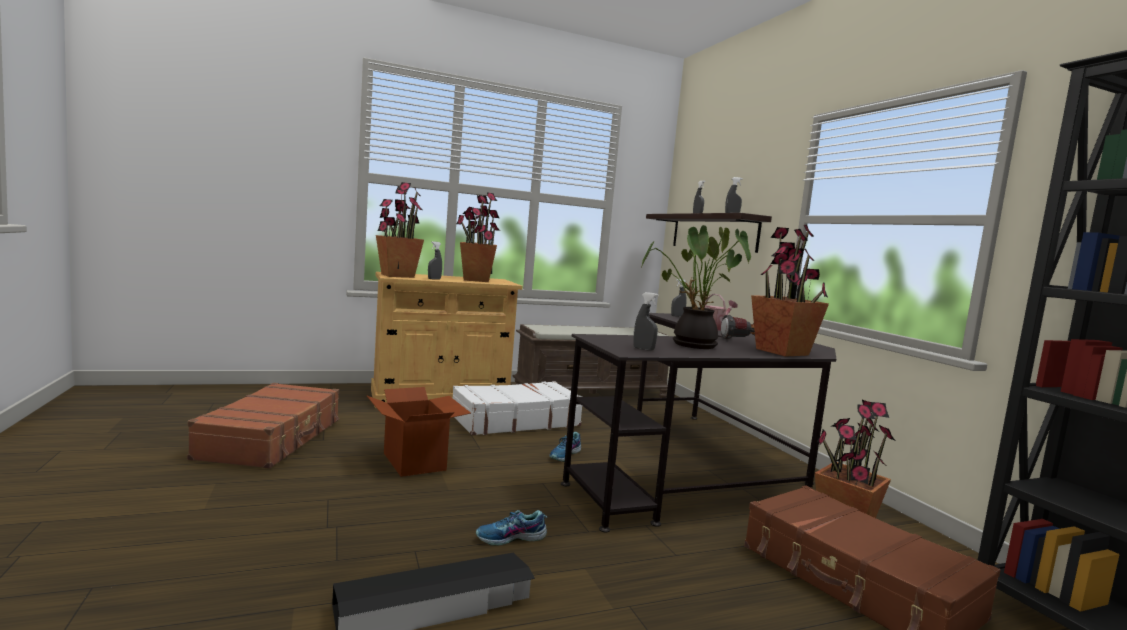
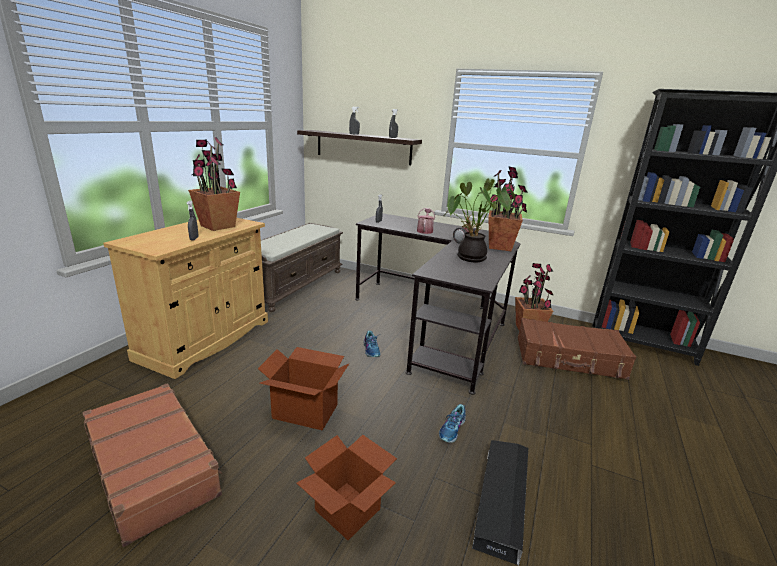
camera: 45 degrees left, 15 degrees up
(311, 522) = (347, 510): none -> cardboard box
(397, 275) = (152, 245): potted plant -> none
(515, 421) = (296, 336): white suitcase -> none
(643, 349) = (475, 275): grey spray bottle -> none

